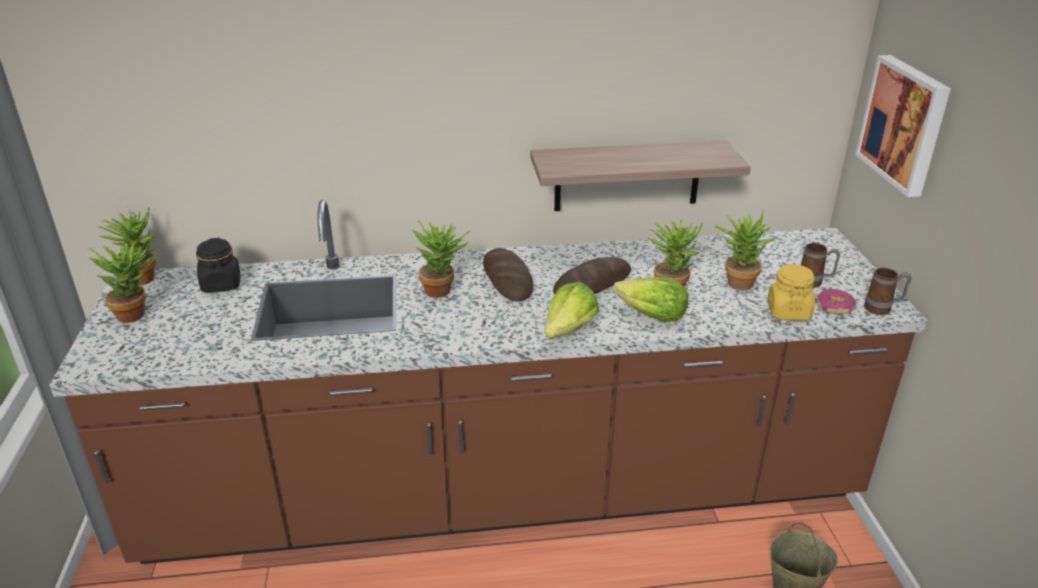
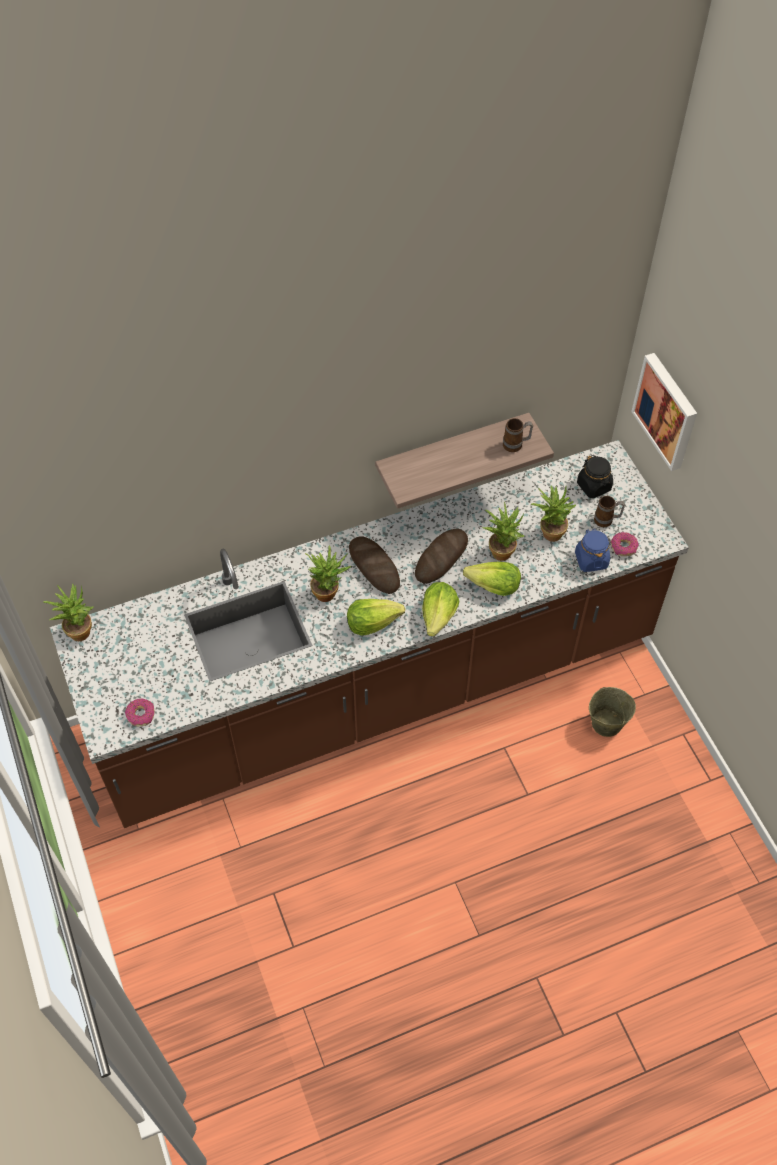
camera: 15 degrees left, 25 degrees up
(136, 313) = (103, 672): potted plant -> none
(146, 355) = (141, 715): none -> donut
(221, 284) = (149, 624): black jar -> black jar (594, 486)
(482, 322) = (372, 622): none -> lettuce
(788, 311) = (591, 560): yellow jar -> blue jar
(882, 309) = (657, 542): mug -> mug (516, 445)

